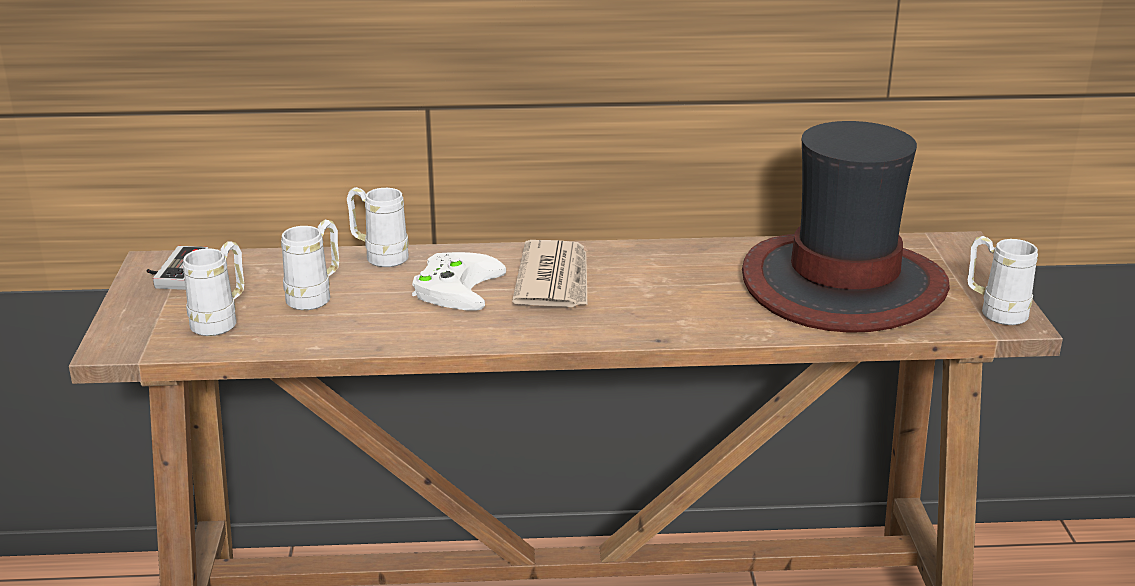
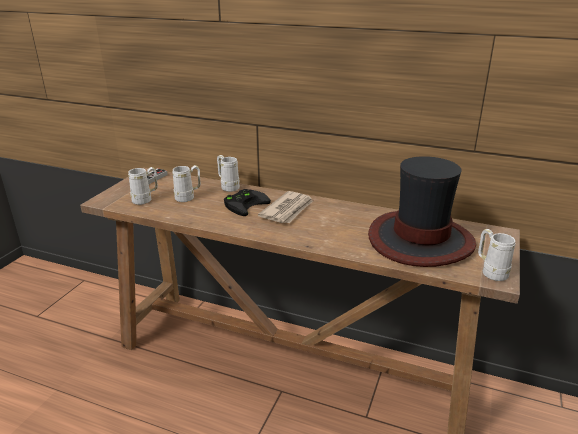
camera: 25 degrees right, 0 degrees up
(455, 285) = (245, 204): white game controller -> black game controller

